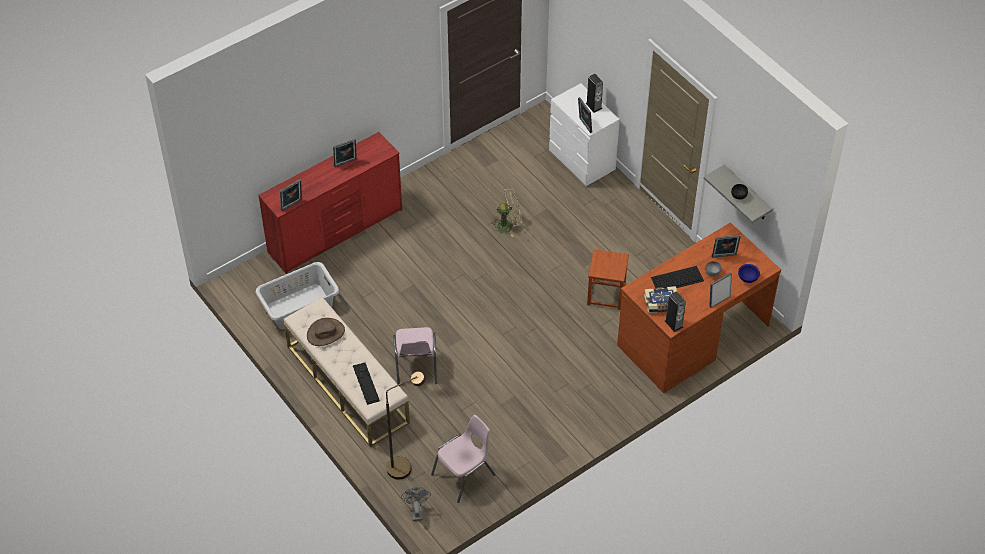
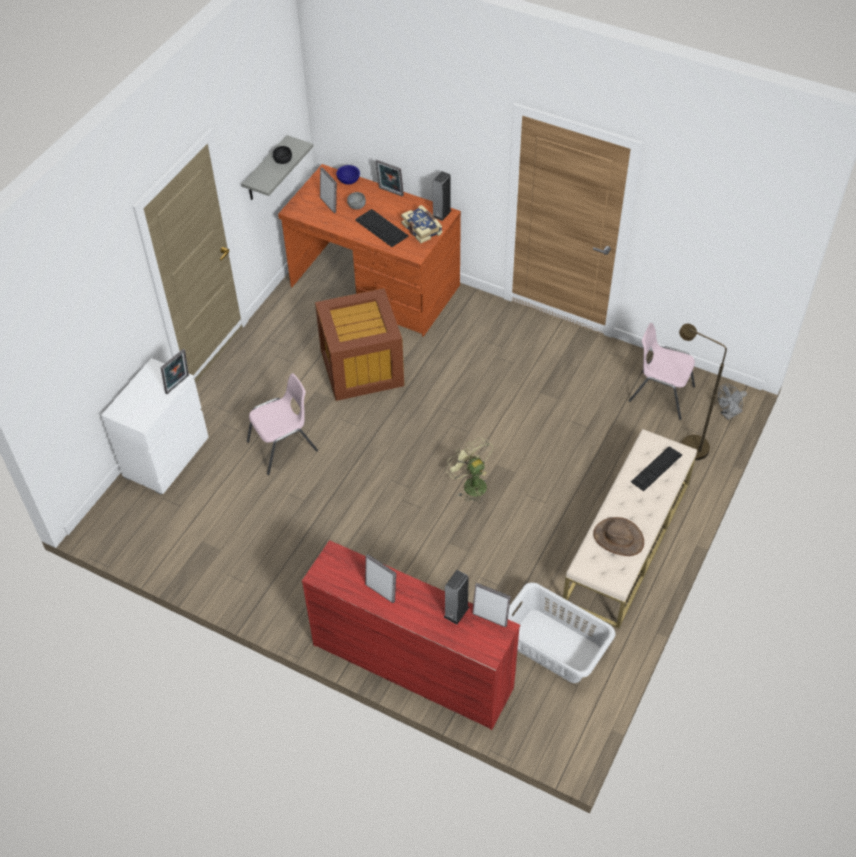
camera: 115 degrees left, 0 degrees up
(415, 367) = (561, 489): pink chair -> pink chair (283, 446)
(507, 225) = (307, 489): green fan -> green fan (470, 484)
(593, 106) = (139, 388): speaker -> speaker (456, 612)
(606, 294) = (360, 367): brown stool -> brown storage box

